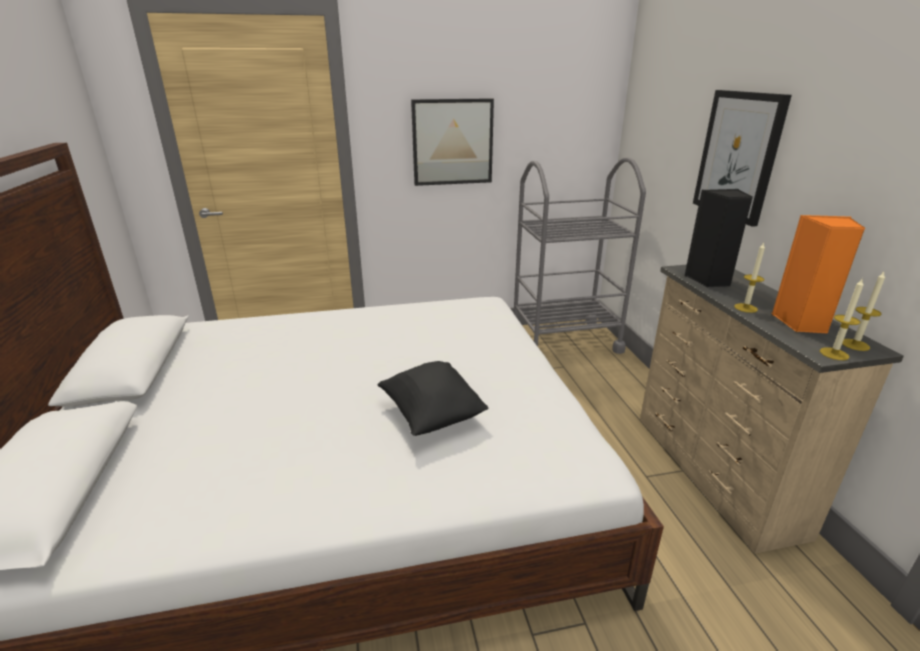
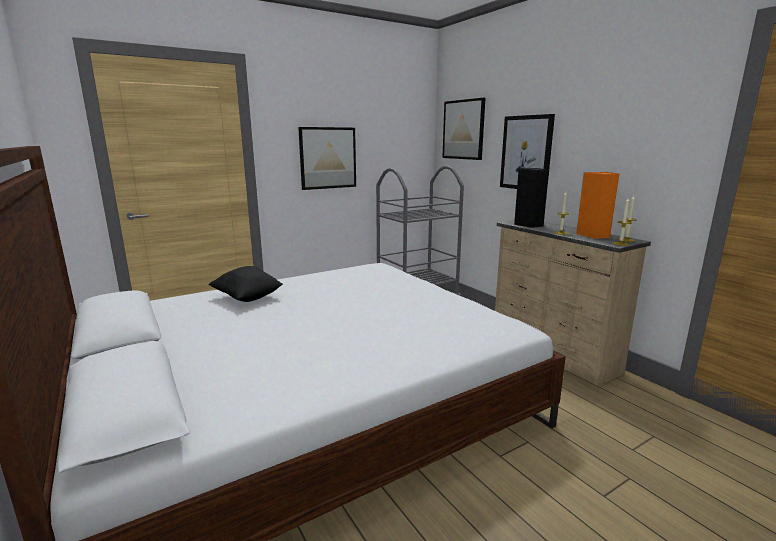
camera: 20 degrees left, 10 degrees down
(432, 414) = (397, 320): black pillow -> black pillow (247, 298)
(659, 103) = (463, 129): none -> picture

